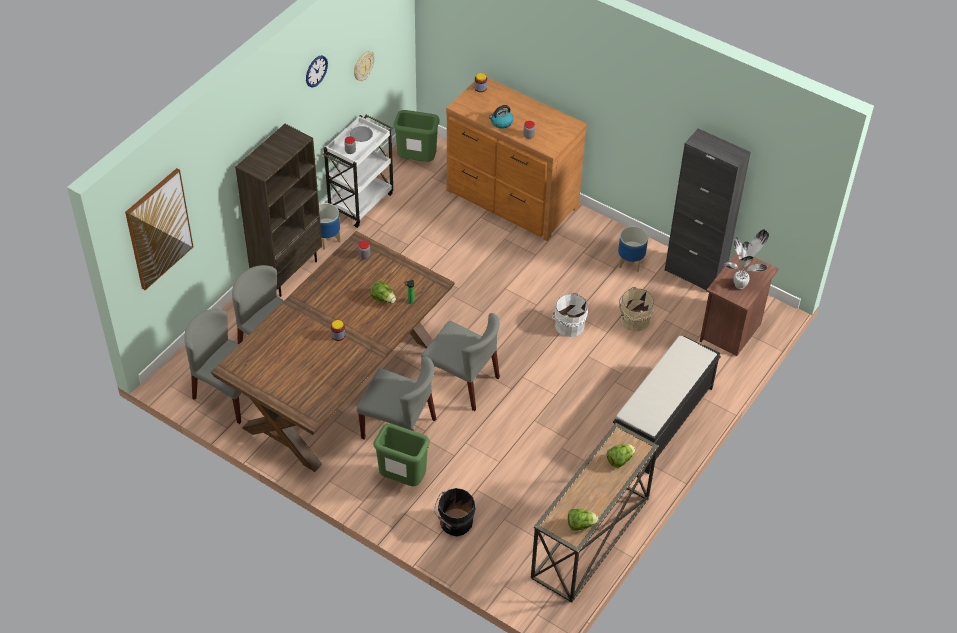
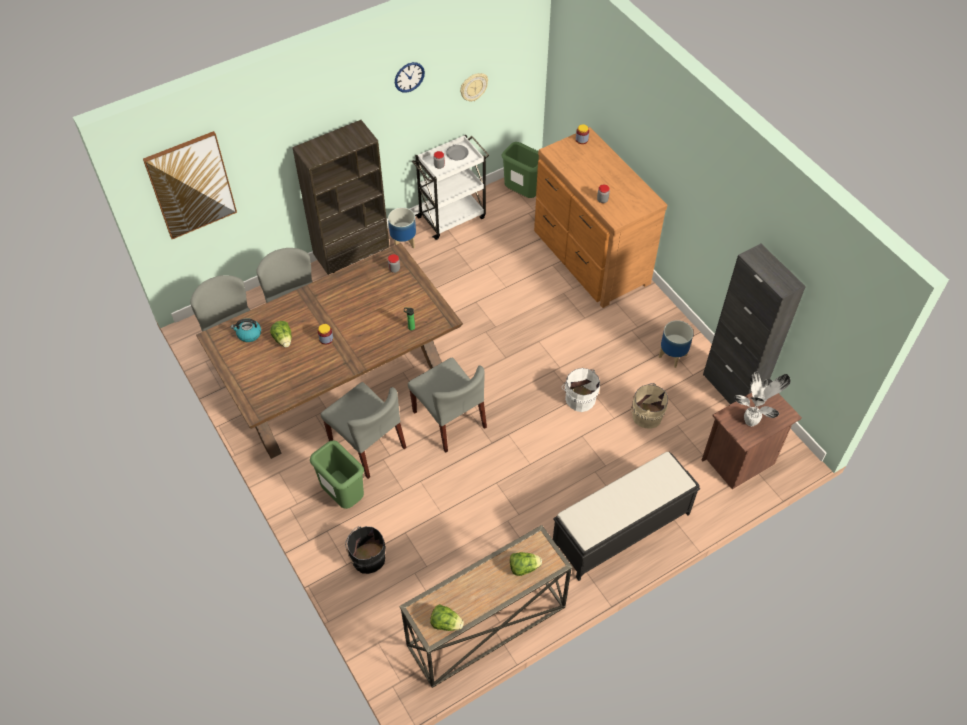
camera: 25 degrees right, 5 degrees up
(383, 299) = (387, 317): lettuce -> lettuce (283, 340)
(501, 122) = (582, 179): kettle -> kettle (248, 334)

